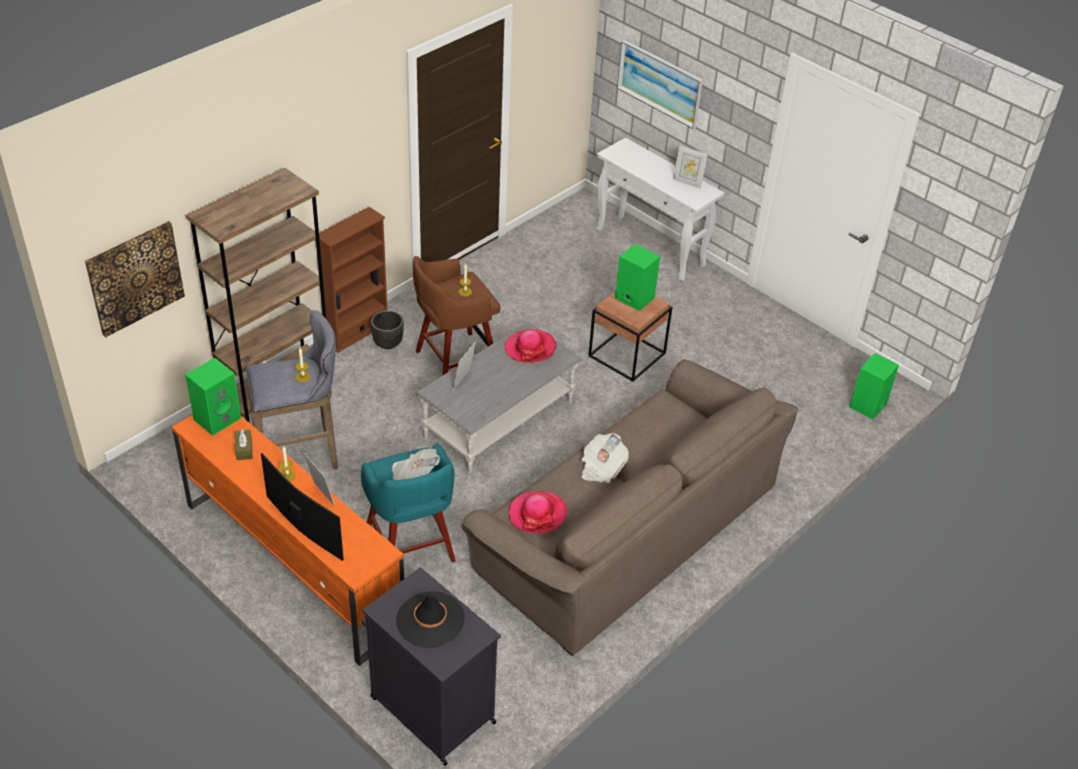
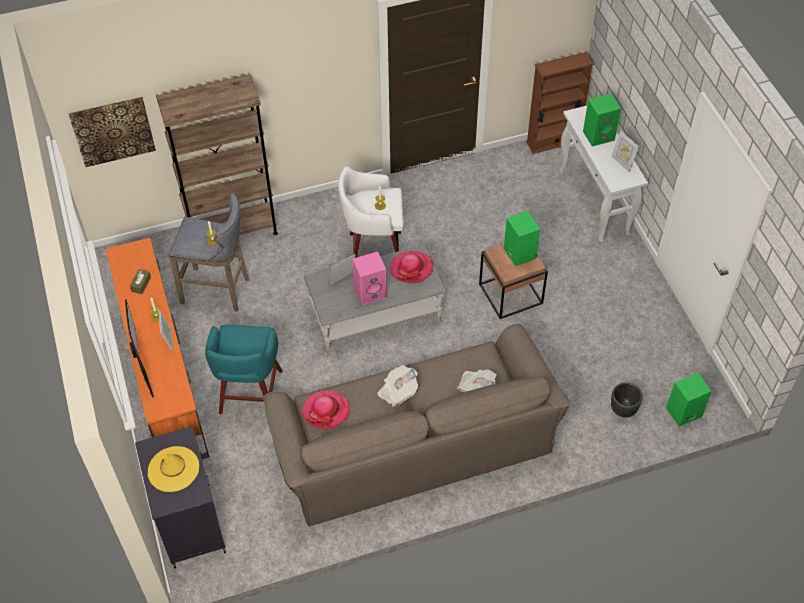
camera: 30 degrees right, 10 degrees up
(217, 418) = (138, 253): green speaker -> green speaker (599, 135)
(356, 332) = (317, 202): brown bookcase -> brown bookcase (553, 141)
(388, 343) = (334, 219): black planter -> black planter (623, 409)
(414, 475) = (247, 348): newspaper -> newspaper (476, 386)
(430, 620) = (173, 469): black hat -> yellow hat
(454, 361) = (373, 252): brown stool -> white stool
(502, 384) = (371, 292): none -> pink speaker
(660, 83) = (625, 69): picture -> none

